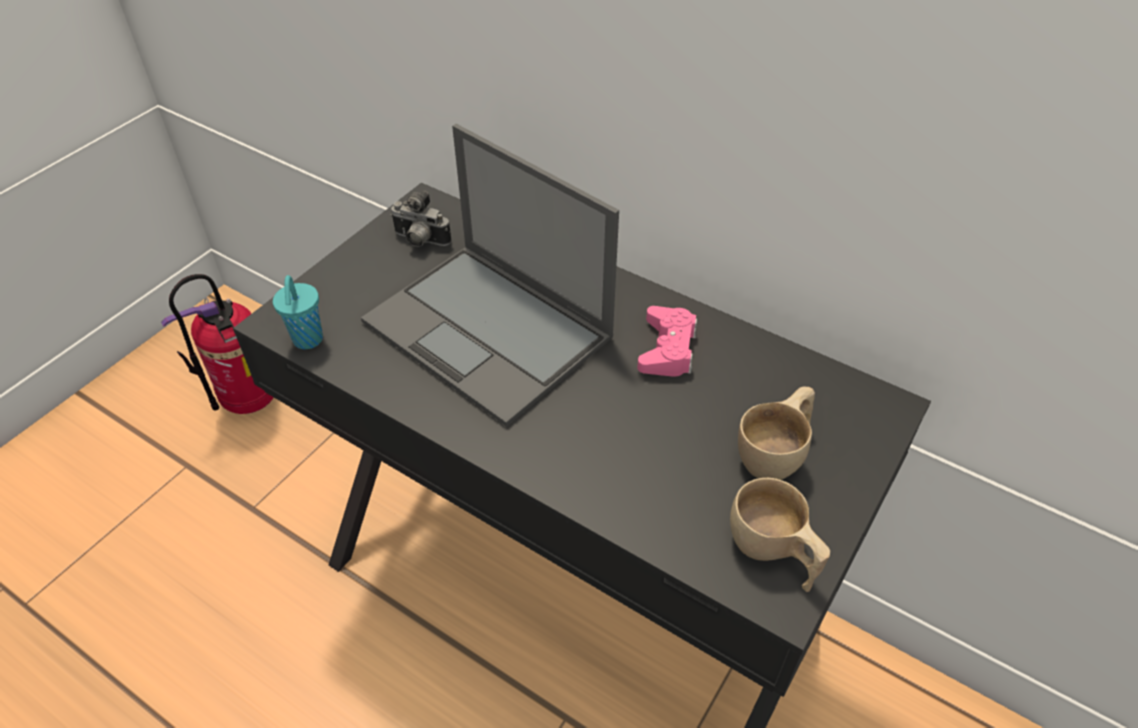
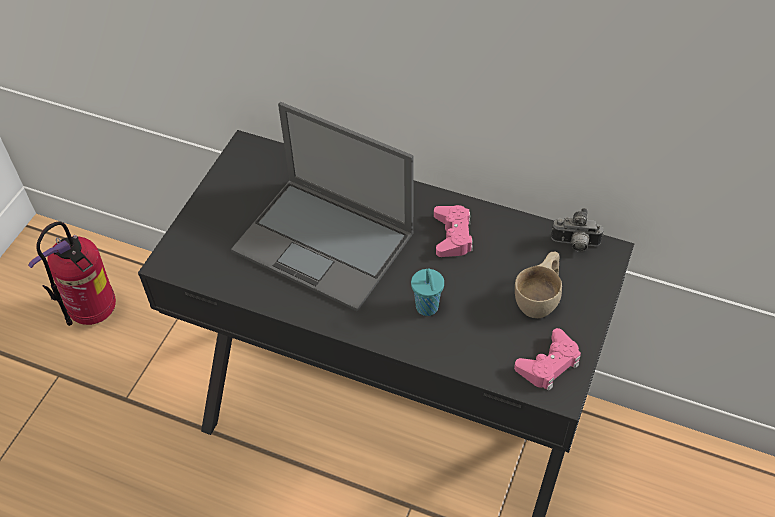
camera: 10 degrees left, 5 degrees up
(307, 341) = (197, 273): turquoise cup -> turquoise cup (427, 308)
(420, 241) = (252, 180): camera -> camera (575, 244)
(772, 553) = (549, 364): beige cup -> pink game controller

